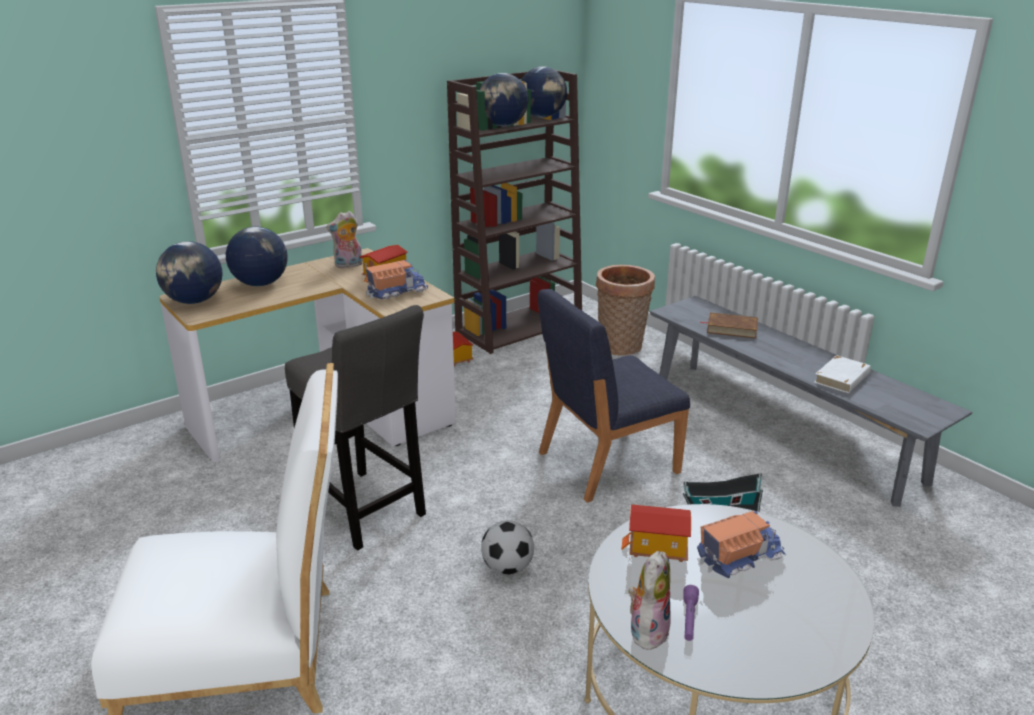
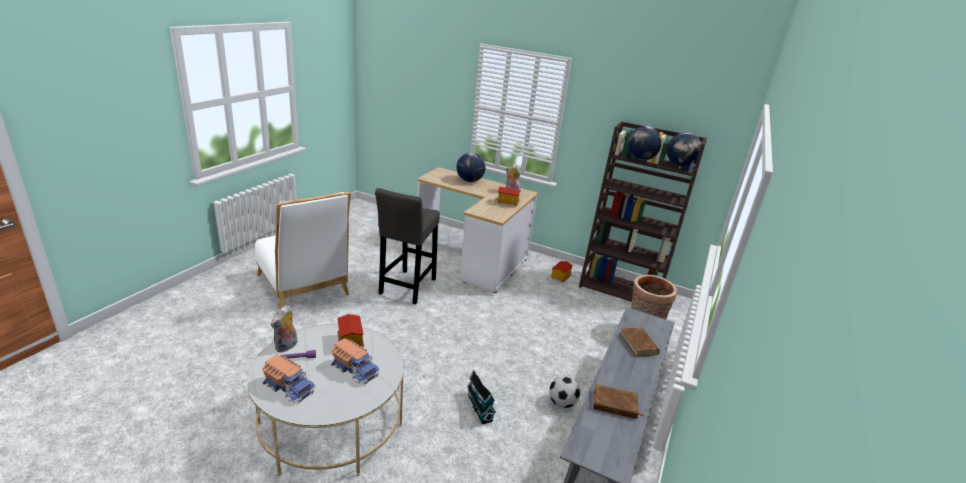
camera: 60 degrees right, 0 degrees up
(194, 301) = (439, 174): globe -> none
(396, 292) = (493, 209): toy truck -> toy truck (289, 387)
(507, 568) = (389, 337): football -> football (562, 403)
(606, 462) = (503, 351): blue chair -> none
(647, 630) = (286, 347): plush toy -> plush toy turned 120 degrees clockwise
(842, 378) = (615, 404): white book -> brown book

